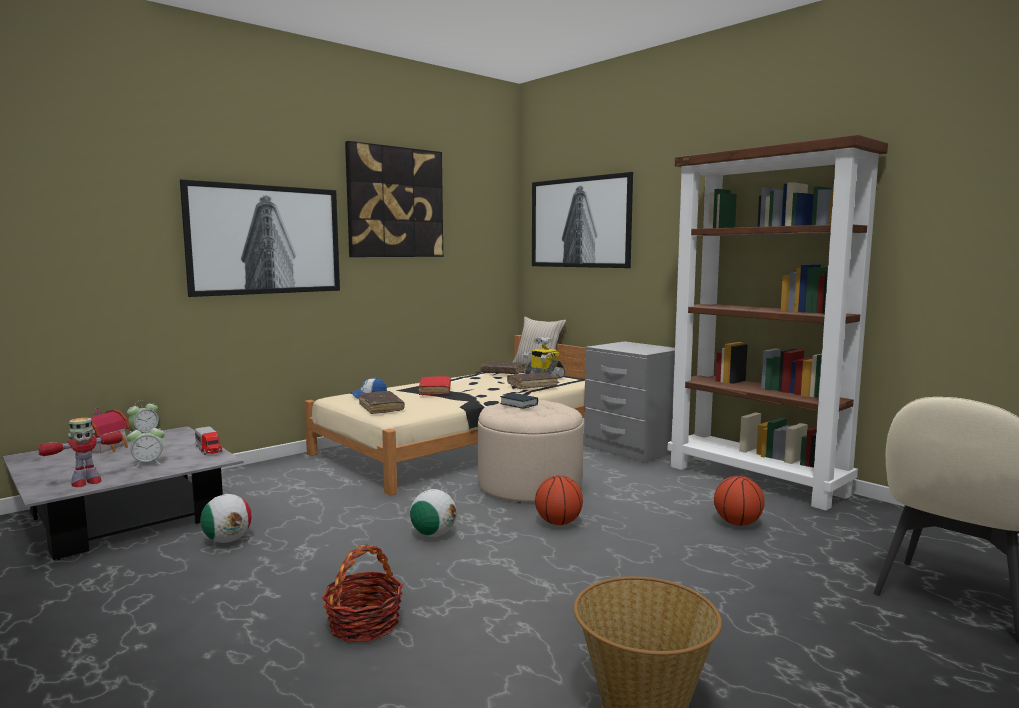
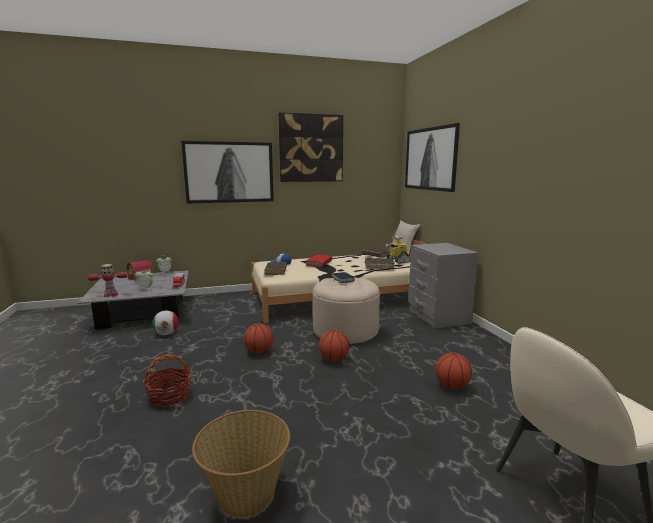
camera: 25 degrees right, 5 degrees up
(433, 534) = (259, 351): football -> basketball
(757, 480) = (505, 356): brown bookcase -> none

